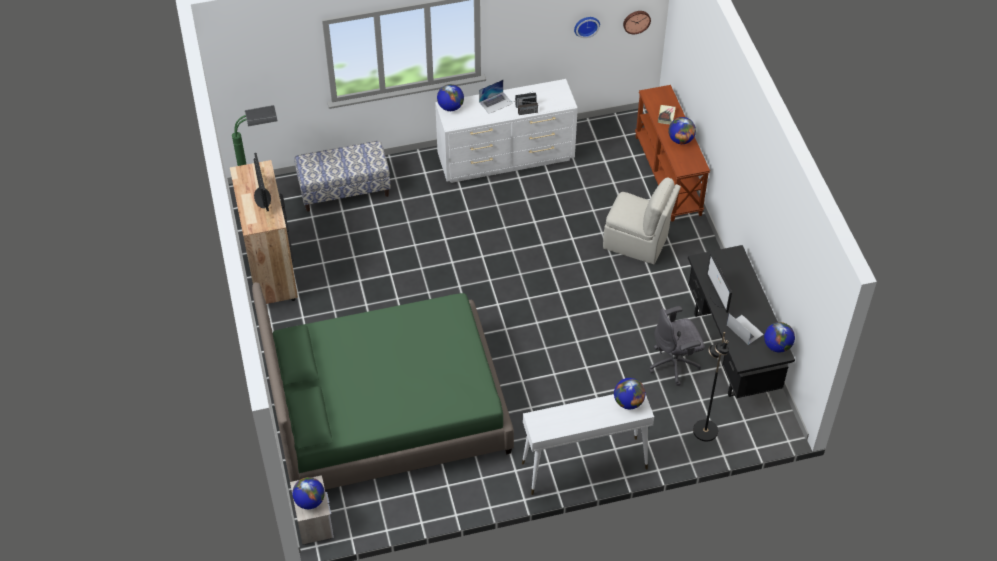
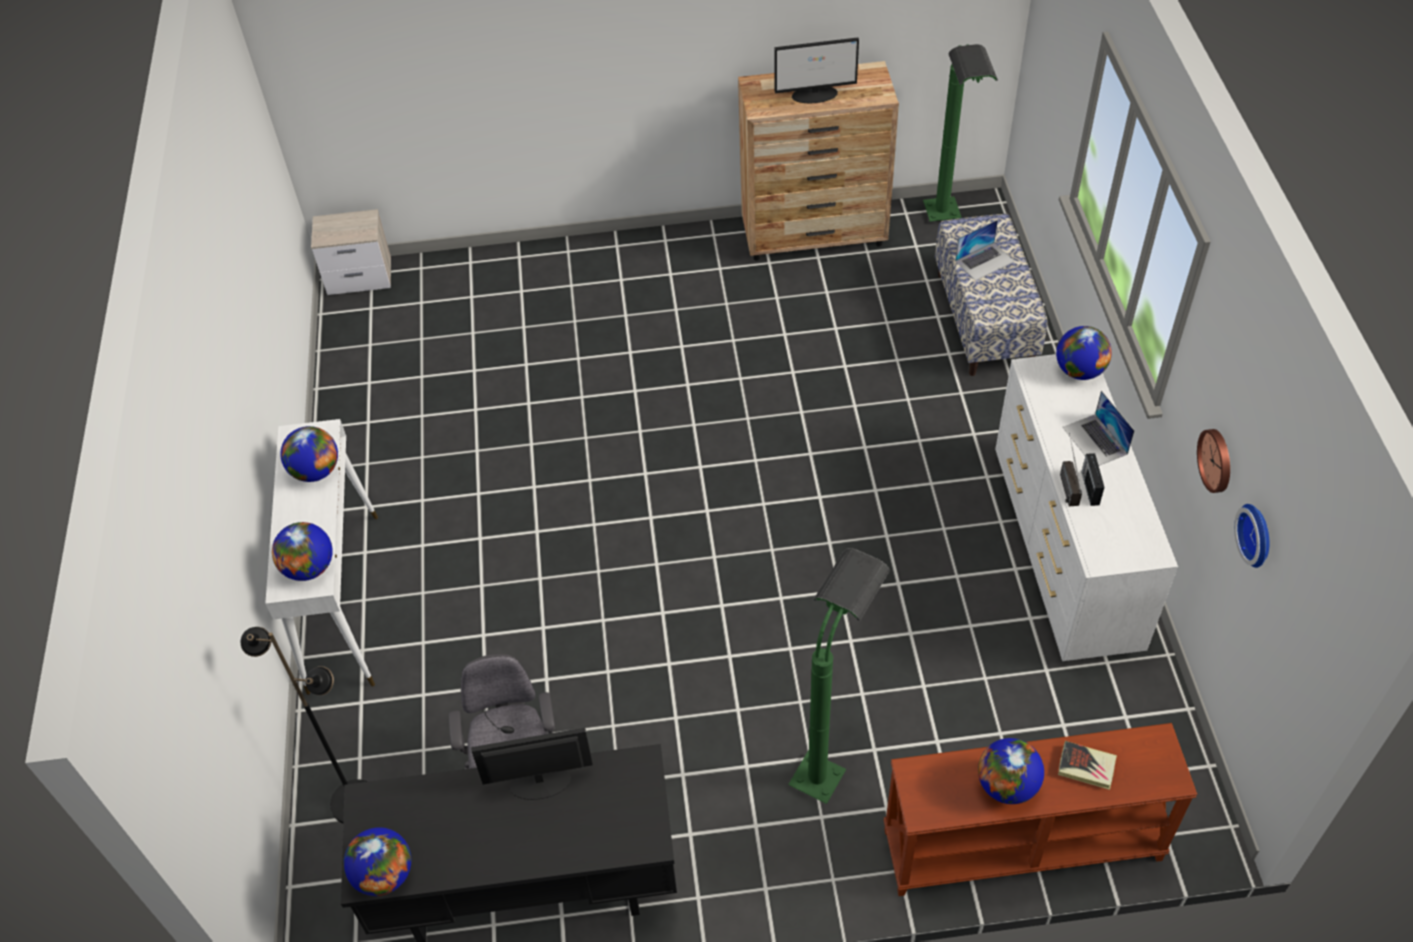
camera: 100 degrees right, 0 degrees up
(310, 501) = (339, 227): globe -> globe (316, 471)
(387, 410) = (523, 358): green bed -> none
(636, 21) = (1300, 650): wall clock -> wall clock (1217, 460)
(637, 242) = (830, 754): beige chair -> green floor lamp
(744, 329) = (443, 818): laptop -> laptop (984, 261)

